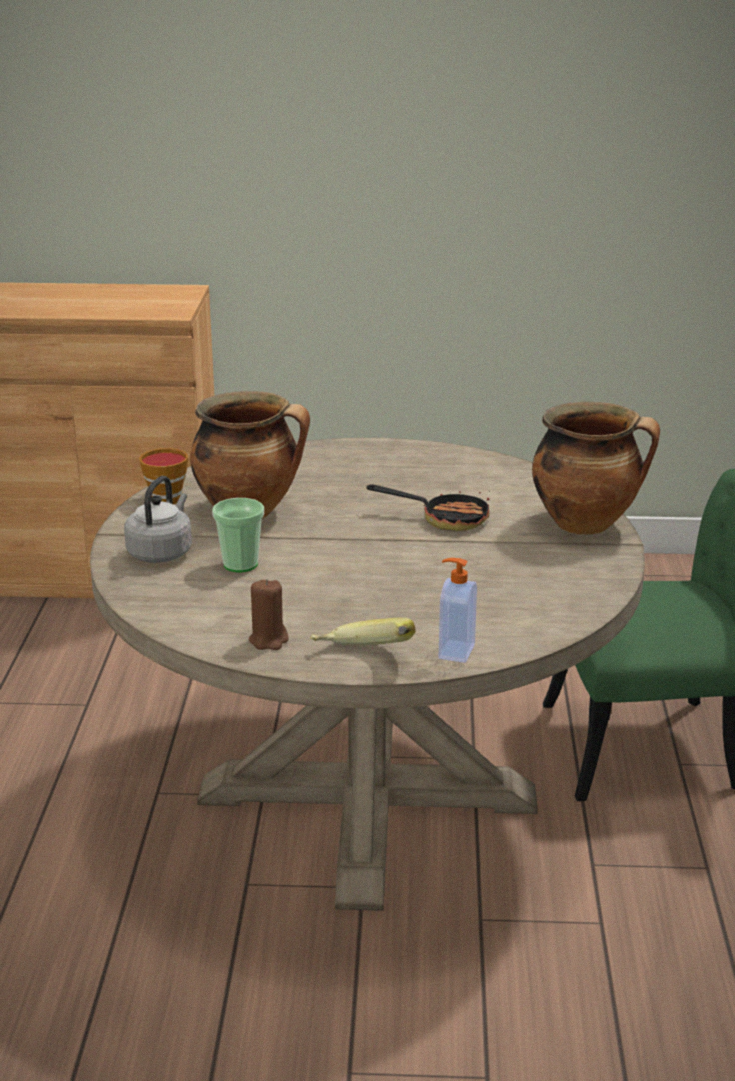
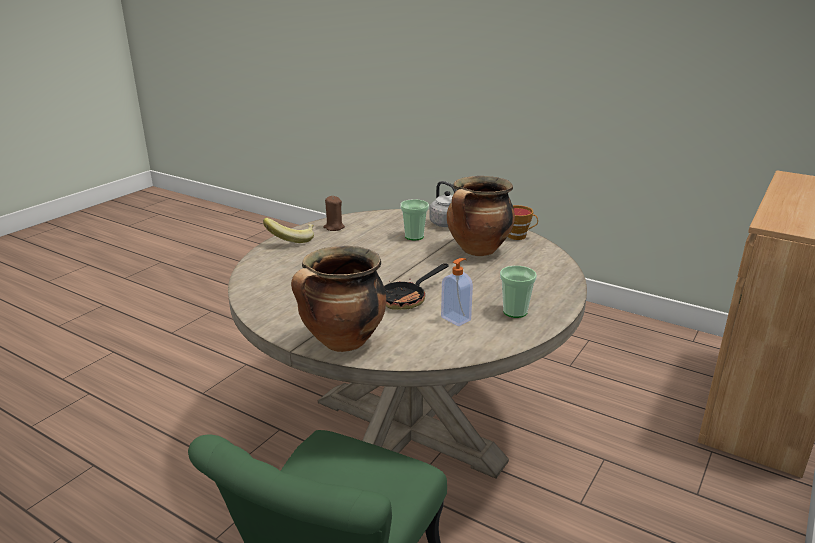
camera: 120 degrees right, 0 degrees up
(402, 462) = (515, 312): none -> cup
(455, 651) = (266, 258): soap dispenser -> soap dispenser (456, 318)

